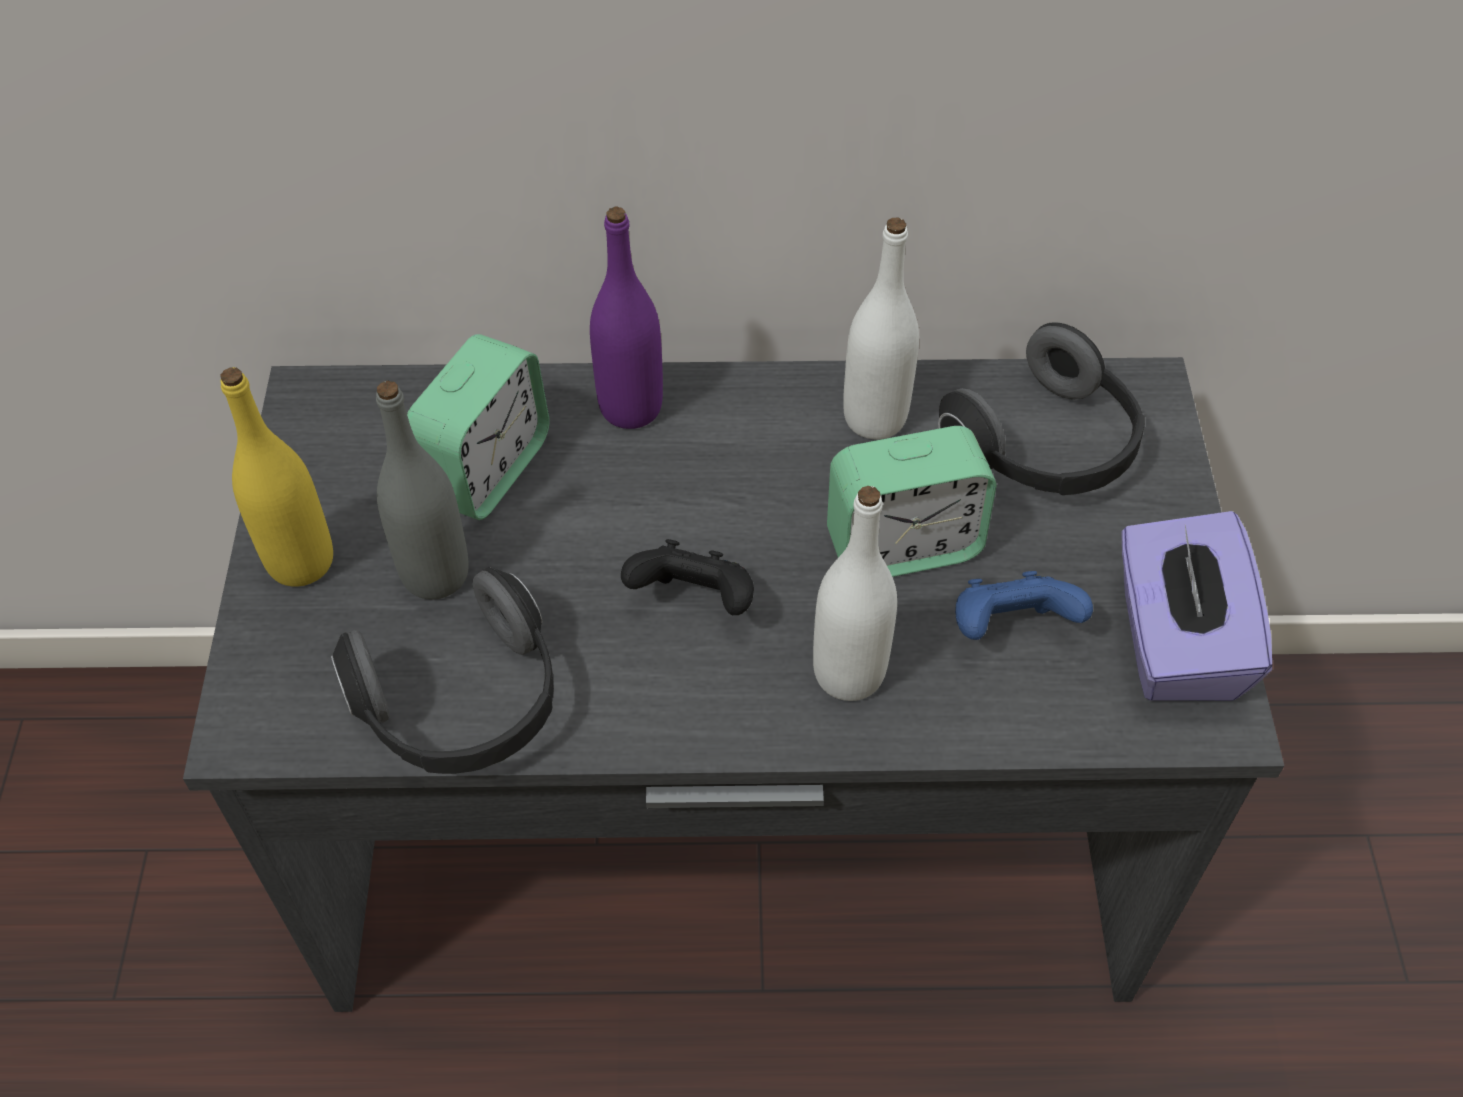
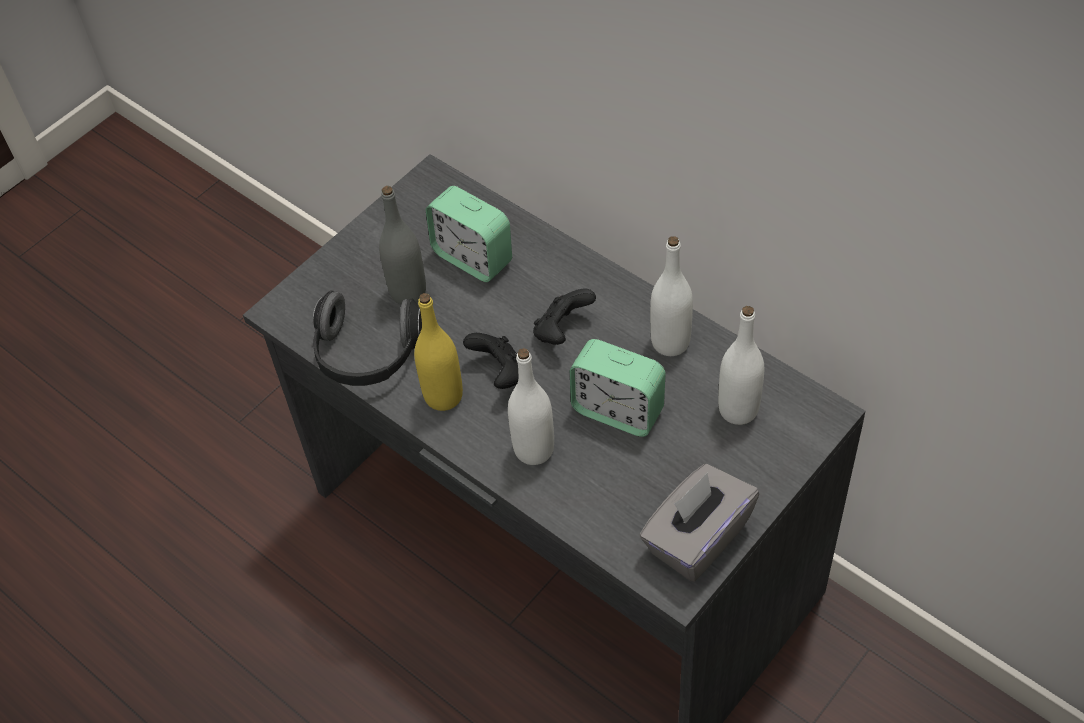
camera: 45 degrees right, 0 degrees up
(300, 561) = (361, 252): yellow bottle -> yellow bottle (443, 396)
(487, 469) = (473, 258): alarm clock -> alarm clock turned 60 degrees clockwise
(630, 407) = (562, 267): purple bottle -> none
(718, 490) = (562, 331): none -> black game controller
(1010, 628) = (626, 479): blue game controller -> none
(1045, 448) = (738, 409): headphones -> white bottle
(1174, 641) = (697, 538): purple tissue box -> grey tissue box

